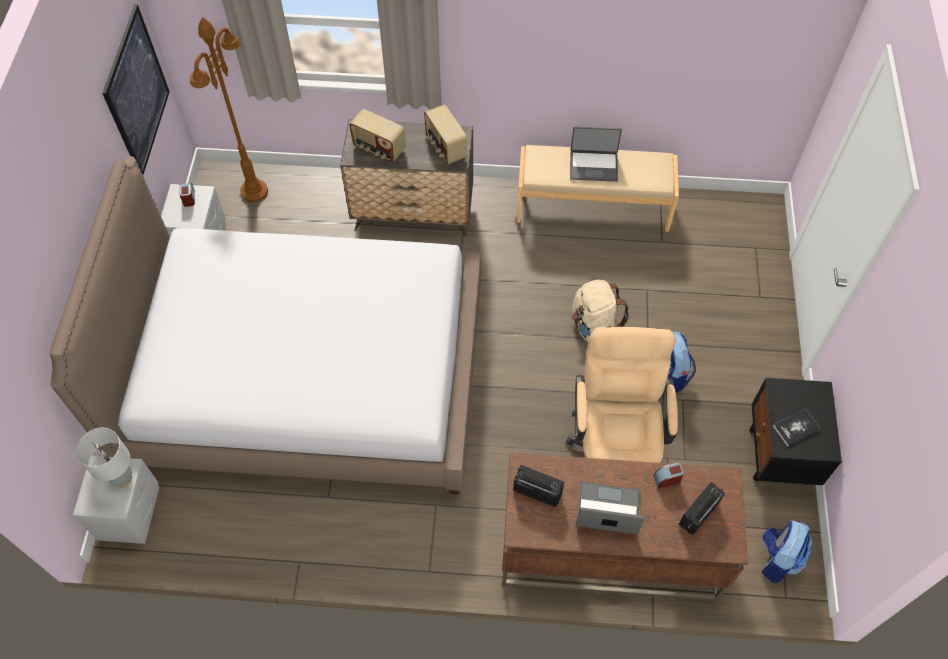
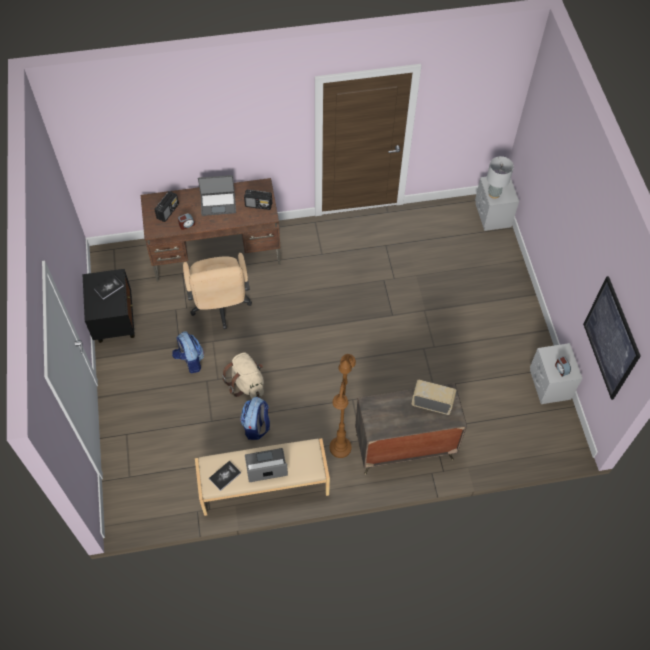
camera: 165 degrees right, 0 degrees up
(254, 192) = (534, 436): brown floor lamp -> brown floor lamp (340, 447)
(308, 376) = (428, 308): bed -> none
(445, 147) = (382, 416): radio -> none
(644, 166) = (225, 475): none -> book
(777, 559) = (118, 267): backpack -> backpack (256, 426)

